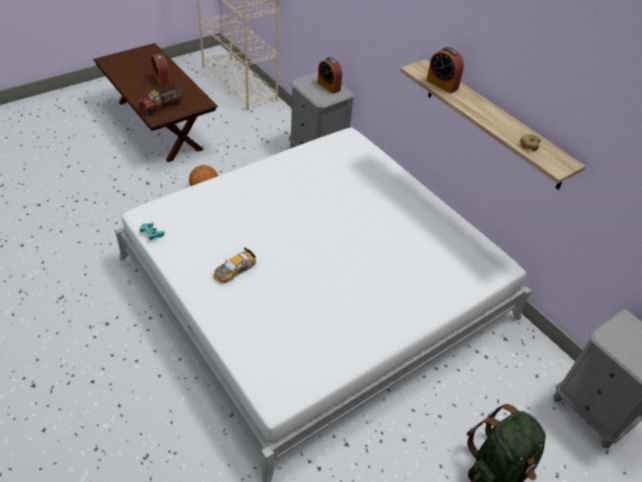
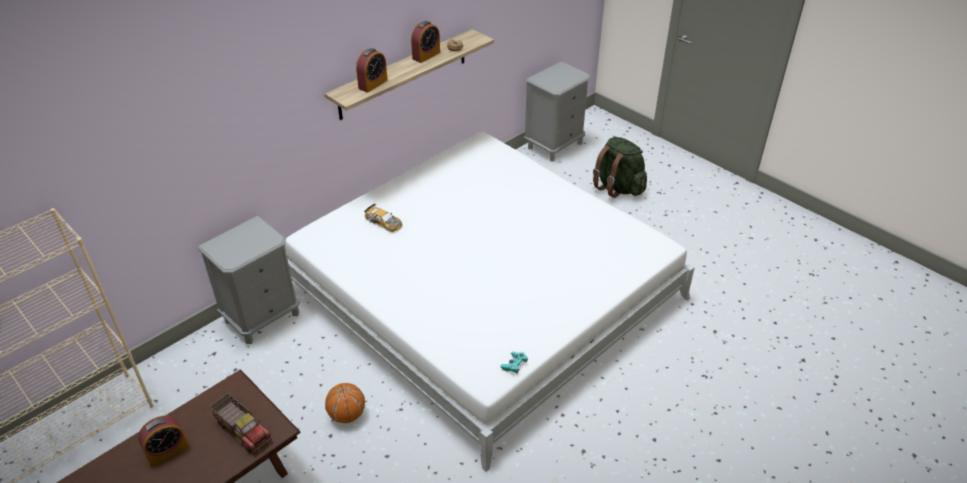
camera: 95 degrees left, 5 degrees down
(234, 269) = (542, 291): toy car -> toy car (384, 222)
(329, 86) = (241, 236): alarm clock -> alarm clock (426, 55)

